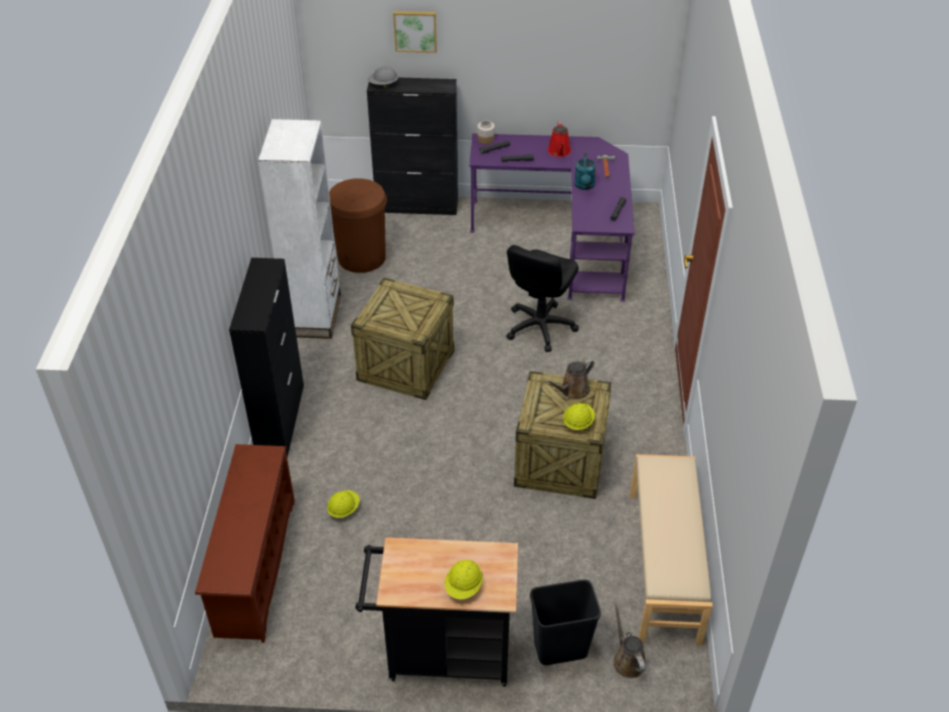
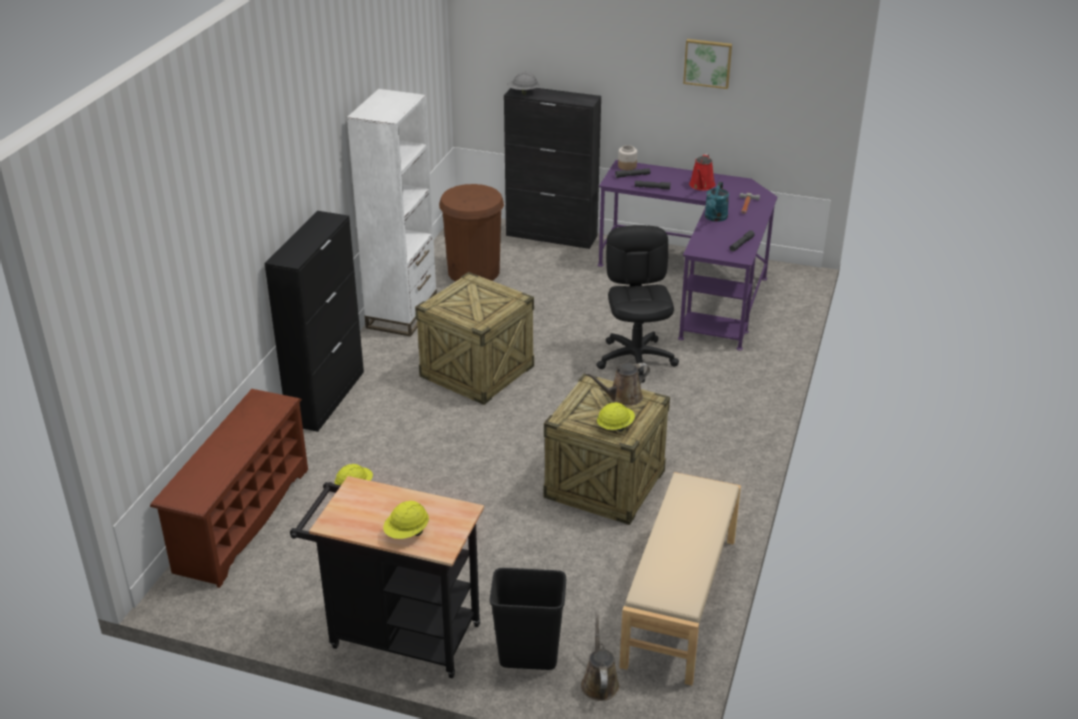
camera: 15 degrees right, 10 degrees down
(415, 30) = (563, 39): picture -> picture (707, 63)
(540, 327) = (636, 359): black office chair -> black office chair turned 135 degrees clockwise

